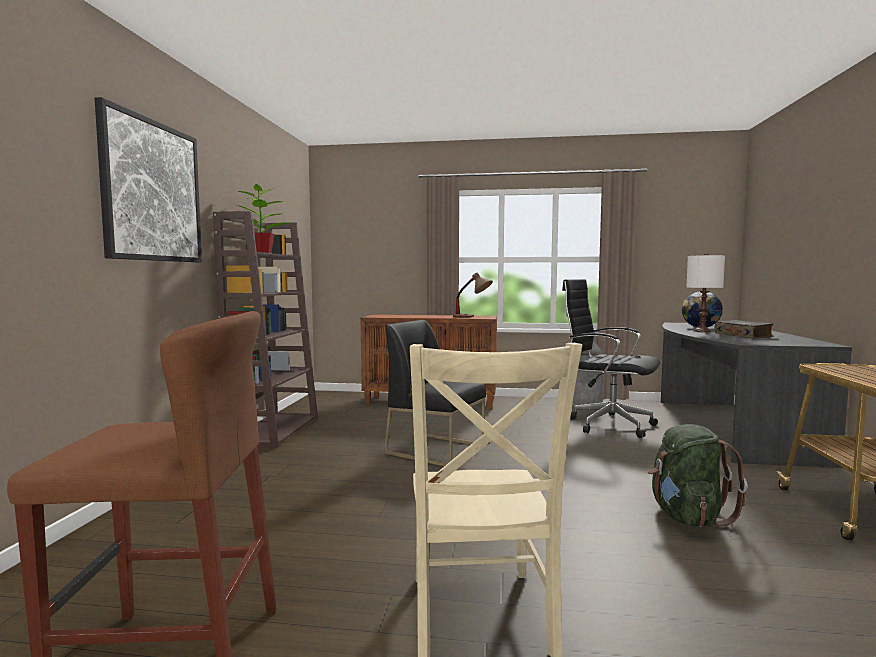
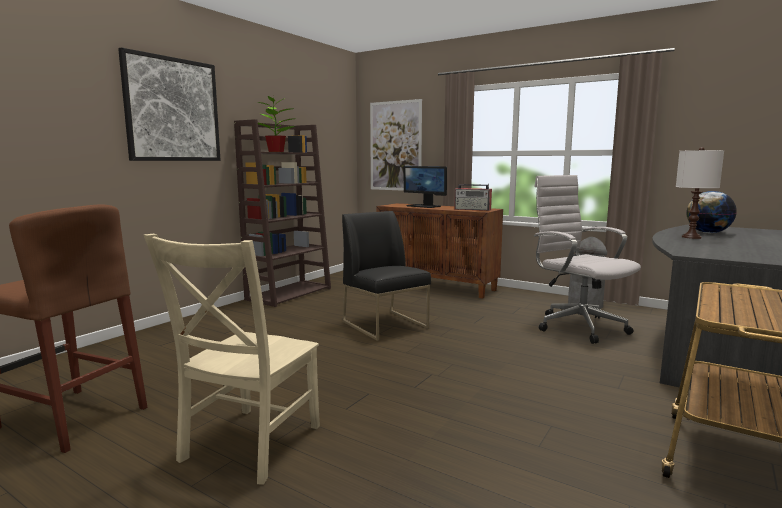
camera: 25 degrees right, 5 degrees up
(363, 251) = (395, 146): none -> picture
(413, 316) = (424, 206): none -> monitor
(473, 317) = (473, 209): table lamp -> radio
(607, 424) = (577, 326): black office chair -> white office chair
(687, 517) = (523, 419): green backpack -> none
(743, 335) = (726, 245): book -> none

